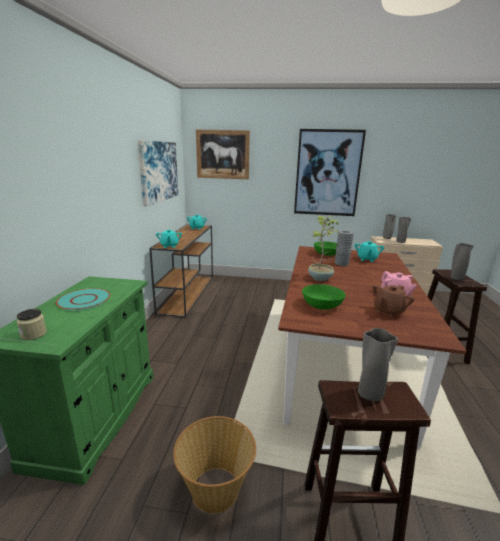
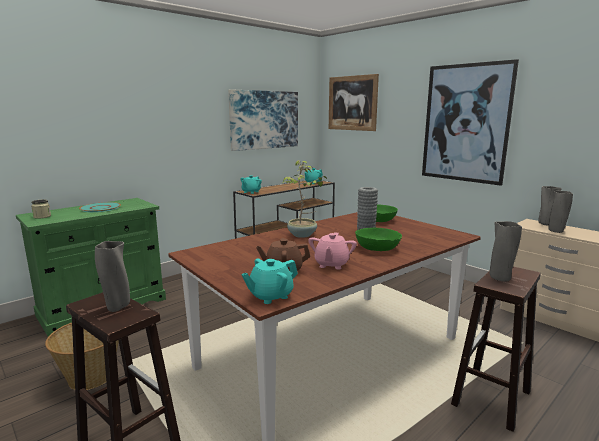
camera: 40 degrees right, 5 degrees down
(322, 304) = (241, 250): green bowl -> green bowl (377, 247)
(367, 259) = (412, 232): turquoise teapot -> turquoise teapot (270, 296)

